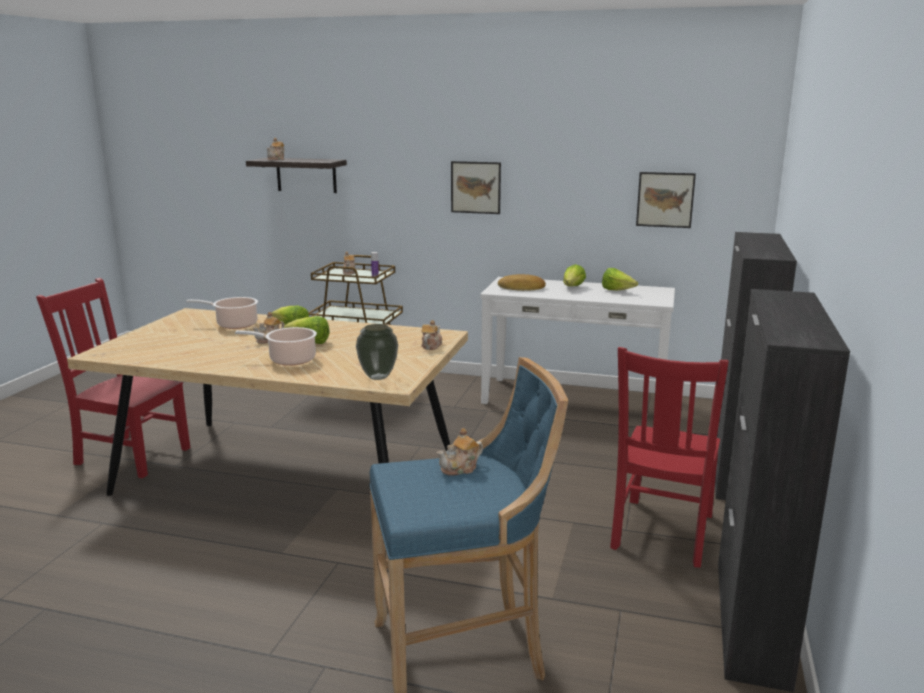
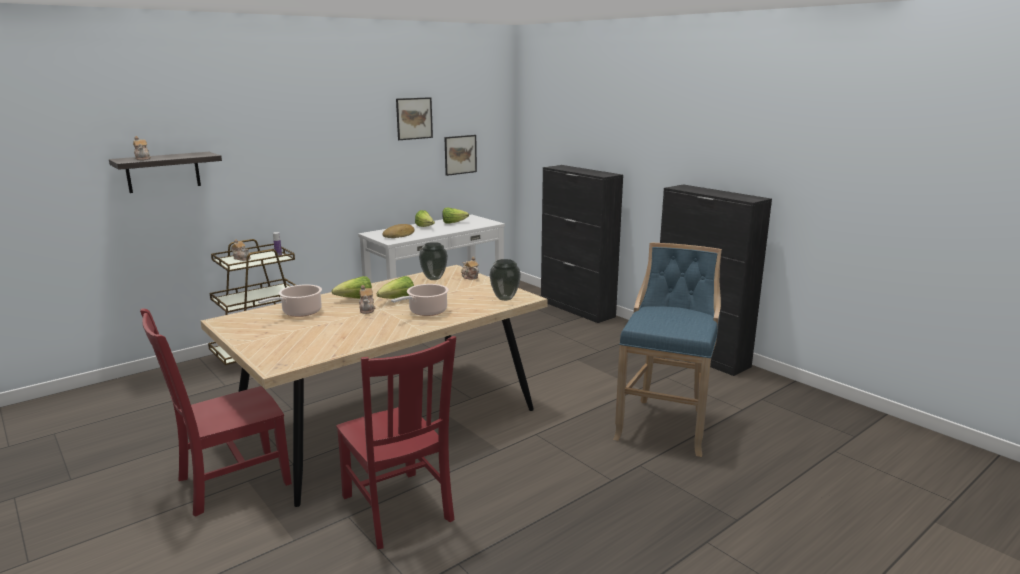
camera: 55 degrees left, 0 degrees up
(401, 336) = (434, 278): none -> vase
(460, 468) = (654, 314): teapot -> none
(475, 187) = (333, 162): picture -> picture (414, 118)
(661, 533) = (613, 345): red chair -> red chair (398, 510)

